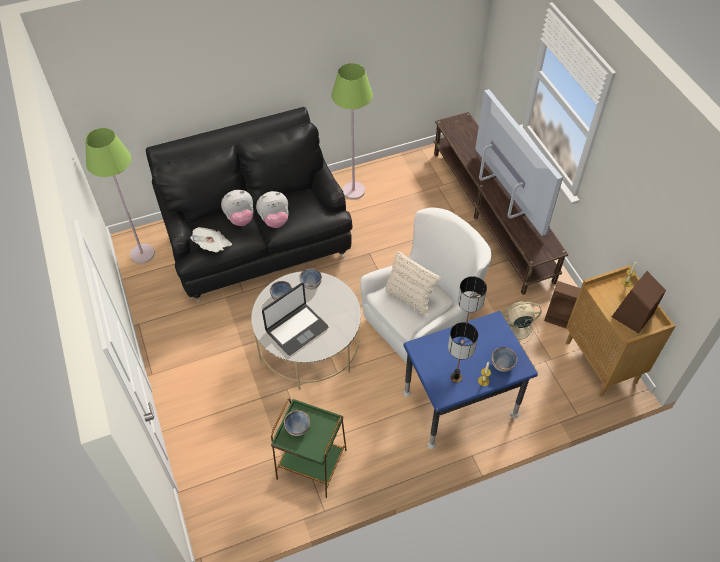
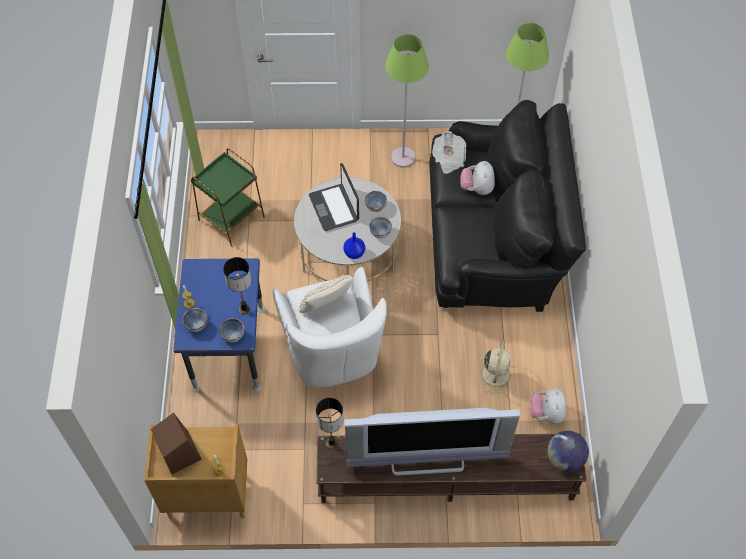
camera: 110 degrees right, 5 degrees up
(274, 220) = (462, 214): plush toy -> plush toy (546, 413)
(297, 428) = (230, 174): bowl -> bowl (233, 335)
(343, 296) = (354, 253): none -> blue vase
(353, 191) = (534, 349): green floor lamp -> green floor lamp (403, 157)
(455, 377) = (204, 284): table lamp -> table lamp (332, 443)
(459, 124) = (564, 459): none -> globe
(515, 328) = (284, 433): beige fan -> beige fan (496, 372)
(561, 315) = (279, 487): brown speaker -> none

